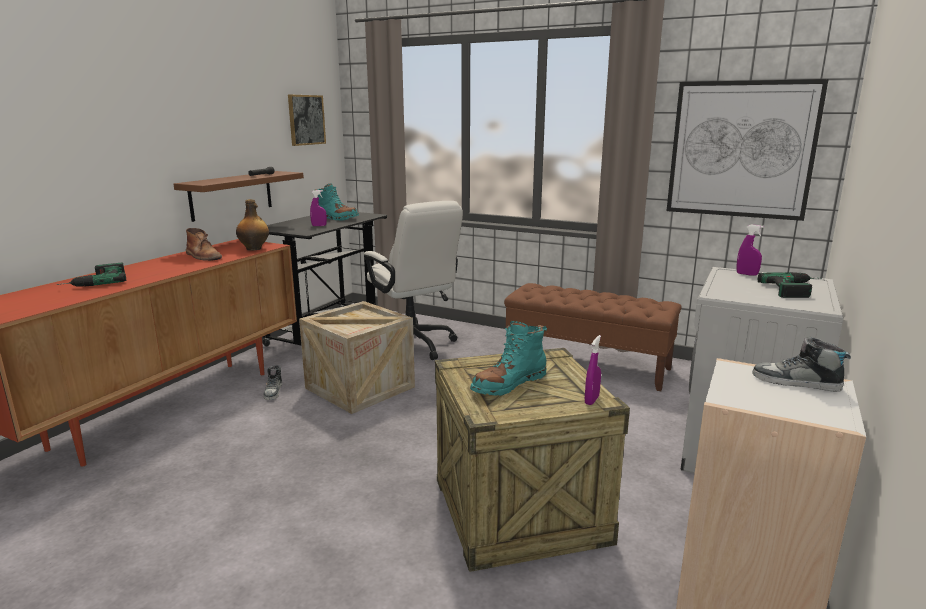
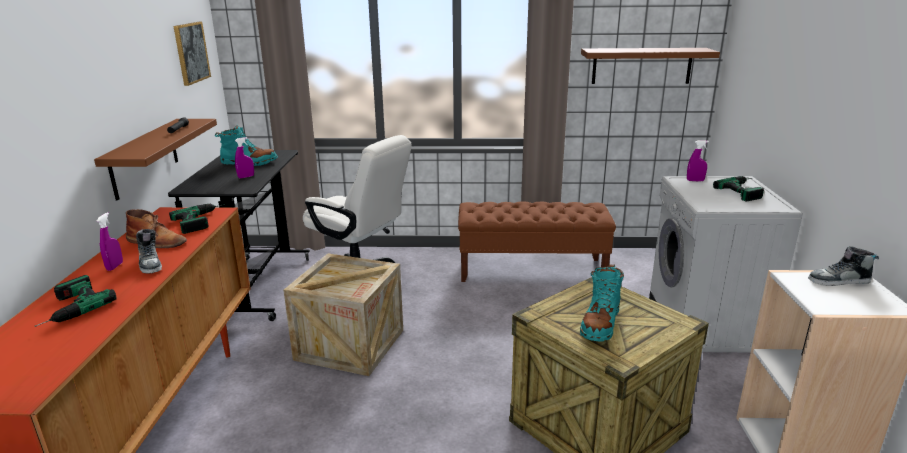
camera: 25 degrees left, 5 degrees up
(254, 249) = (204, 220): bottle -> power drill
(273, 392) = (262, 373): shoe -> shoe (150, 263)
(591, 400) = (677, 323): purple spray bottle -> purple spray bottle (115, 266)
(741, 150) = (641, 66): picture -> brown shelf

